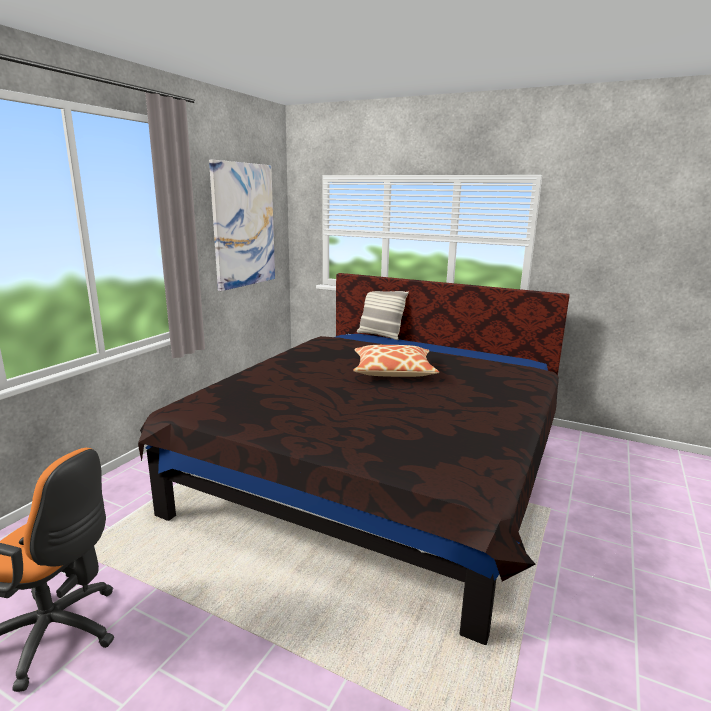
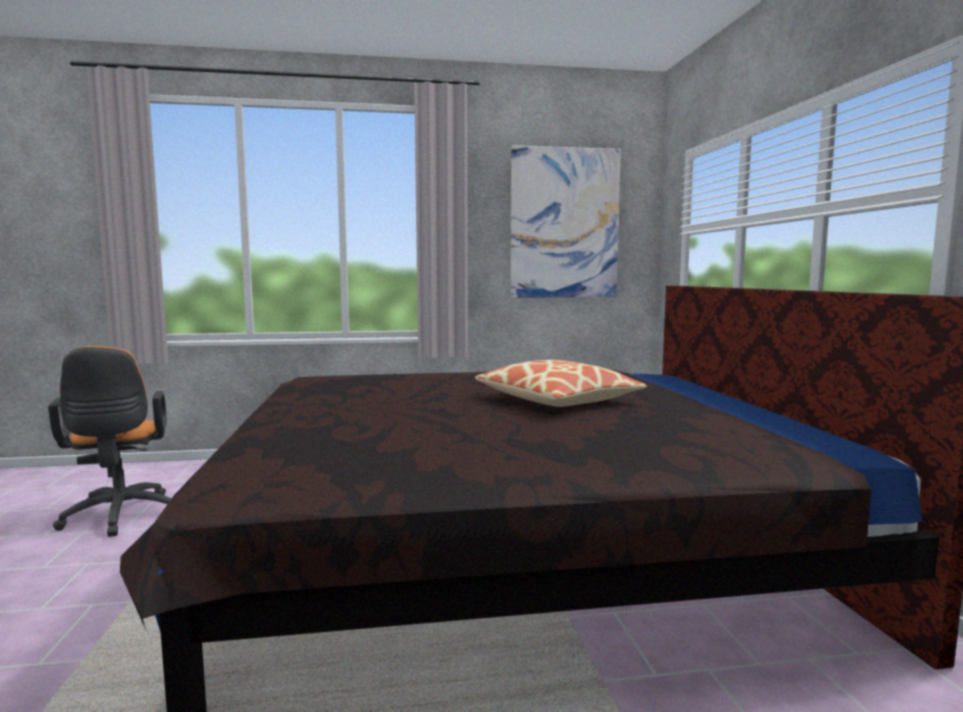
camera: 55 degrees right, 10 degrees down
(380, 335) = (692, 381): pillow -> none

